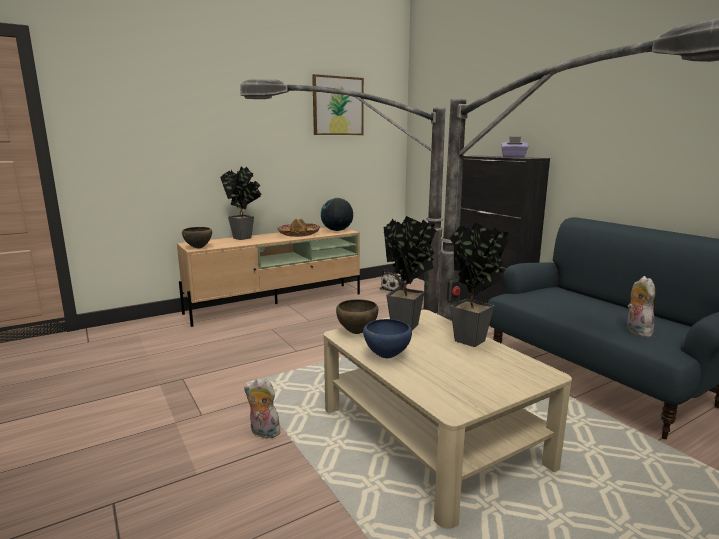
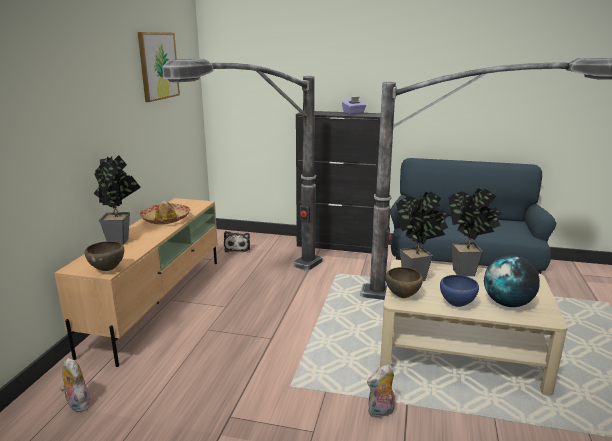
camera: 45 degrees left, 5 degrees up
(337, 230) = (189, 204): globe -> globe (507, 303)
(636, 331) = (503, 232): plush toy -> plush toy (77, 404)

